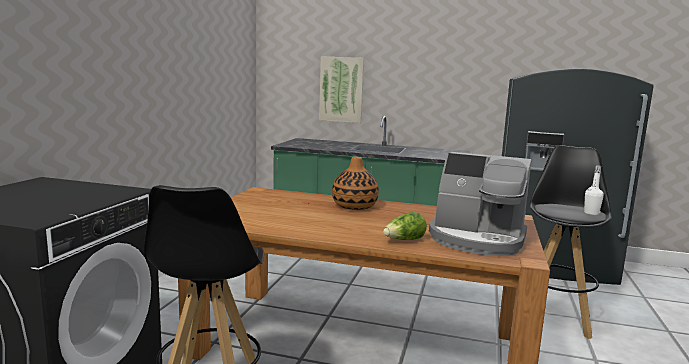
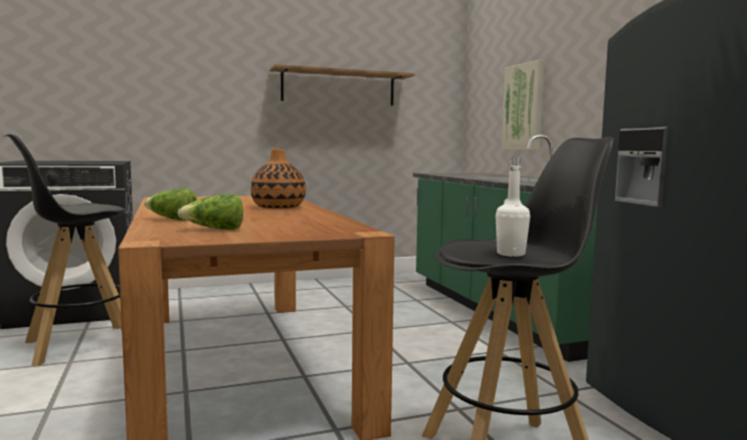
camera: 55 degrees right, 5 degrees down
(195, 66) = (338, 87): none -> shelf
(477, 239) = (215, 229): coffee machine -> lettuce

